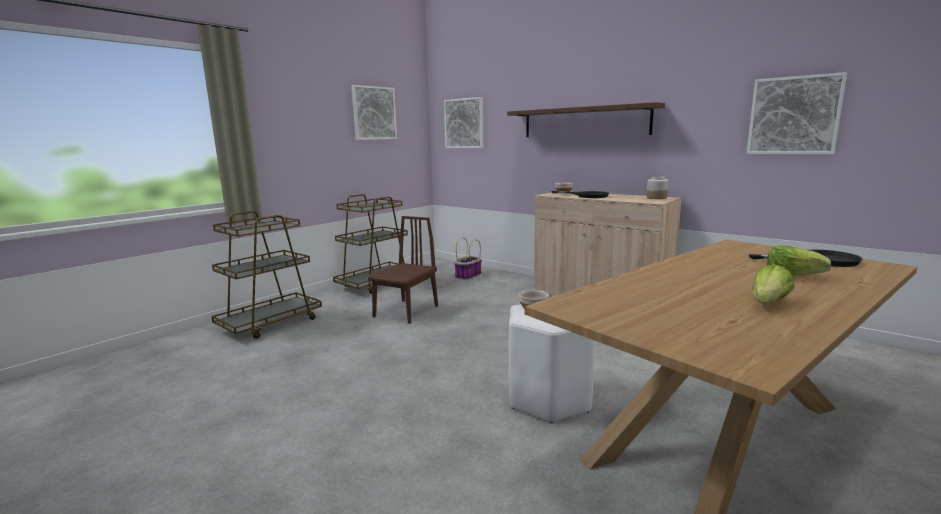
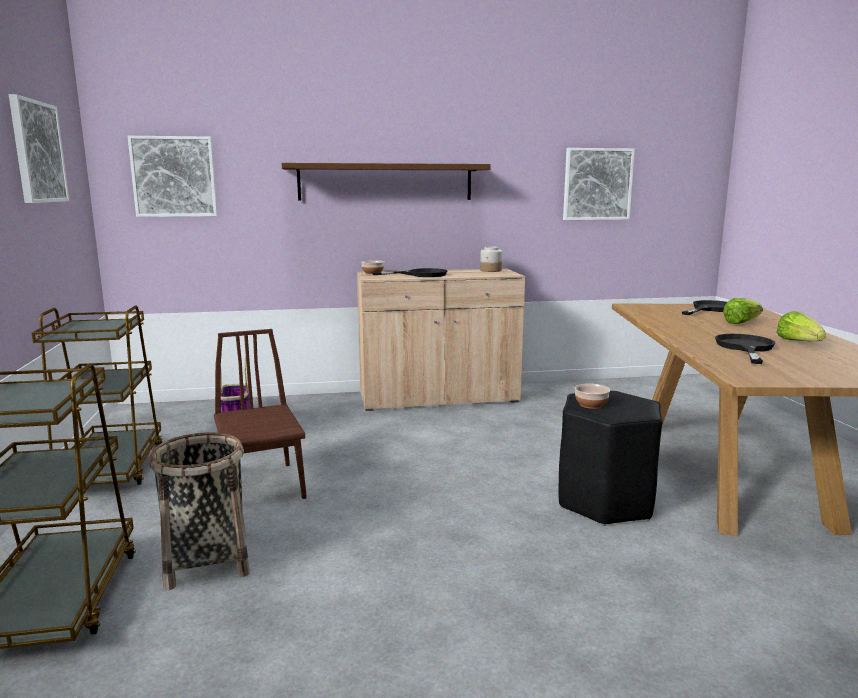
camera: 50 degrees left, 0 degrees up
(326, 331) = (207, 561): none -> basket
(549, 398) = (604, 502): white stool -> black stool
(677, 291) = (745, 348): none -> black frying pan

